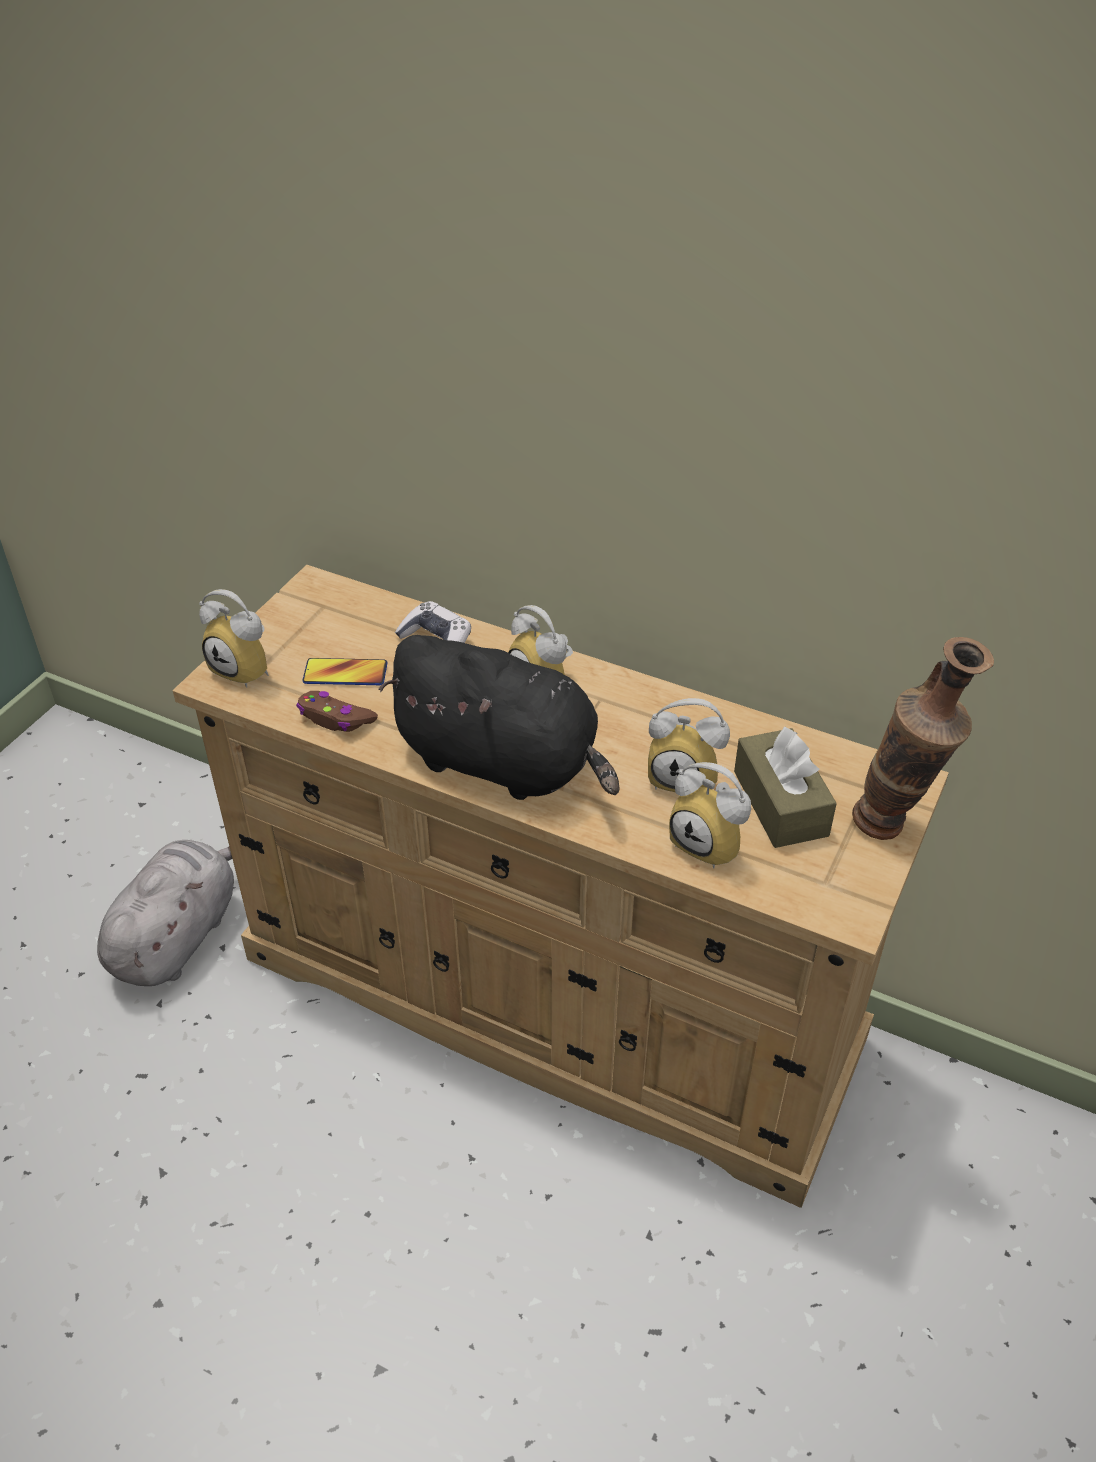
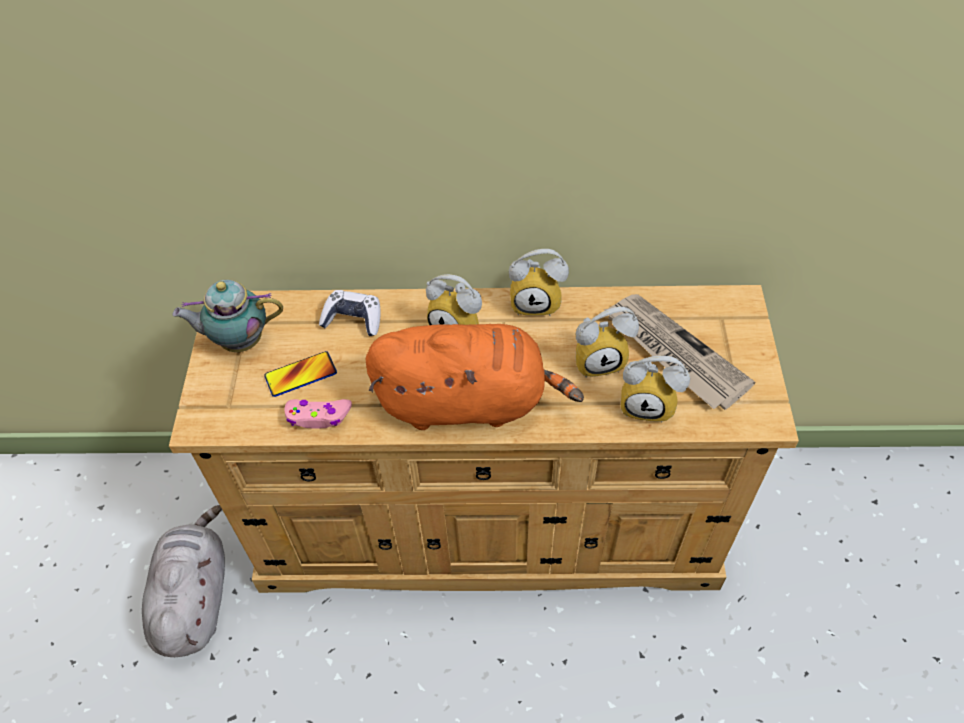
camera: 25 degrees left, 10 degrees up
(248, 669) = (219, 402): alarm clock -> alarm clock (537, 301)
(305, 620) = (239, 341): none -> teapot
(335, 718) = (318, 417): brown game controller -> pink game controller
(504, 763) = (468, 401): black plush toy -> orange plush toy
(780, 803) = (673, 353): brown tissue box -> newspaper
(894, 830) = (755, 343): vase -> none

